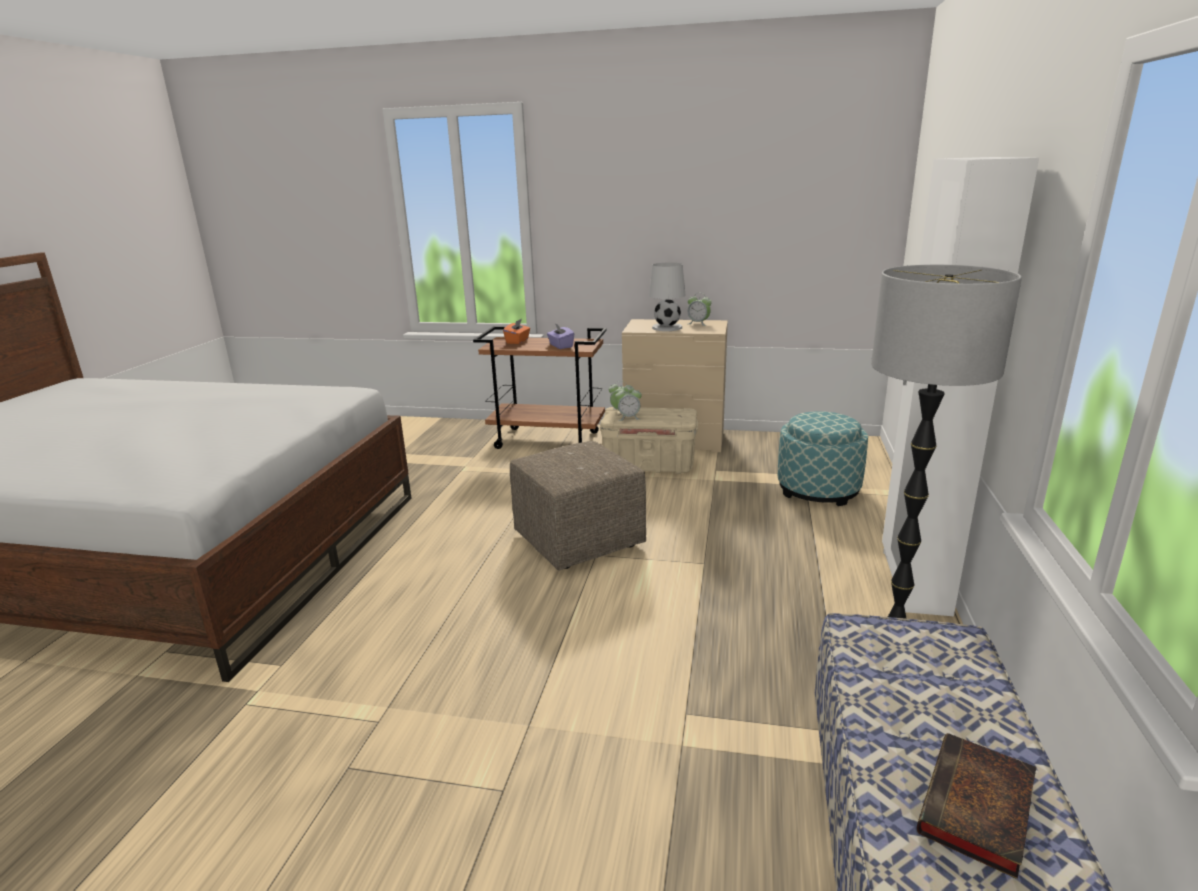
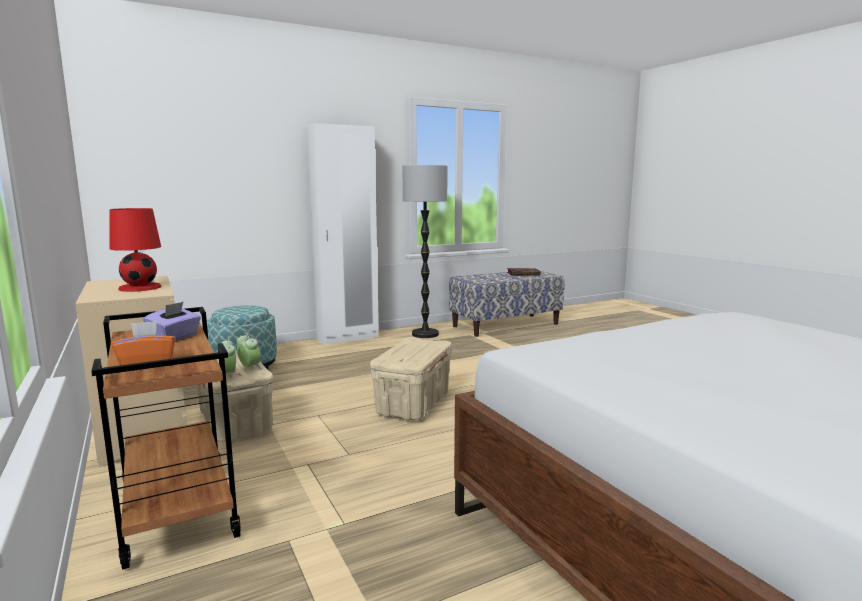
camera: 130 degrees left, 10 degrees down
(580, 541) = (413, 403): beige ottoman -> beige storage box
(667, 327) = (140, 288): white table lamp -> red table lamp
(698, 323) = (111, 284): alarm clock -> none

